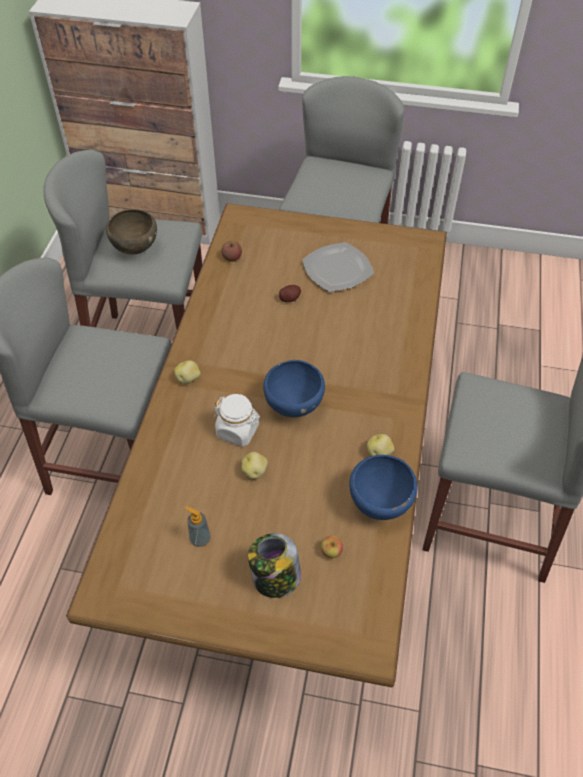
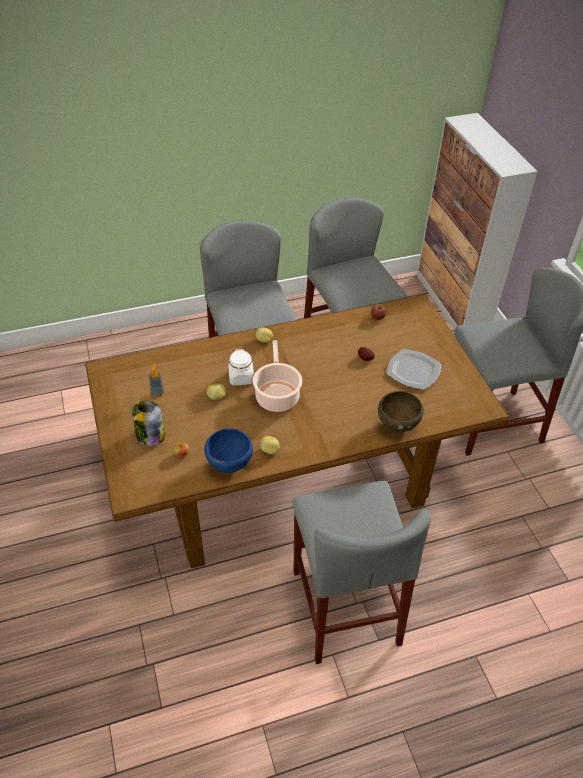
camera: 60 degrees right, 5 degrees down
(135, 250) = (353, 277): brown bowl -> brown bowl (397, 425)
(294, 406) = (277, 395): blue bowl -> cooking pot

